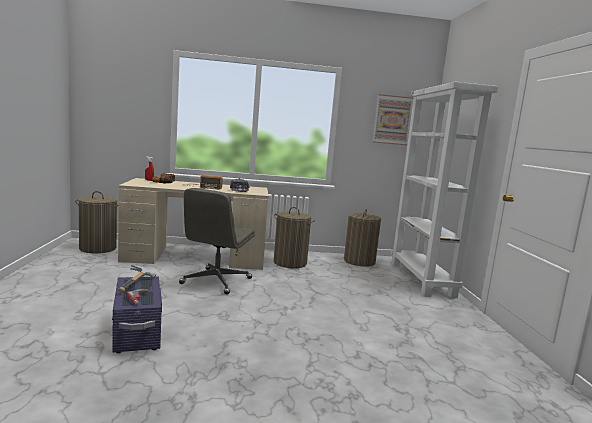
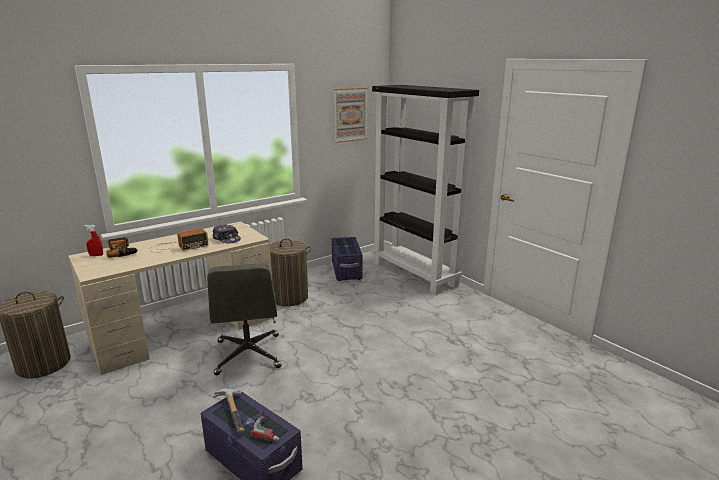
camera: 30 degrees left, 10 degrees up
(359, 261) = (346, 270): laundry basket -> purple storage box
(422, 279) = (415, 274): white bookcase -> black bookcase

